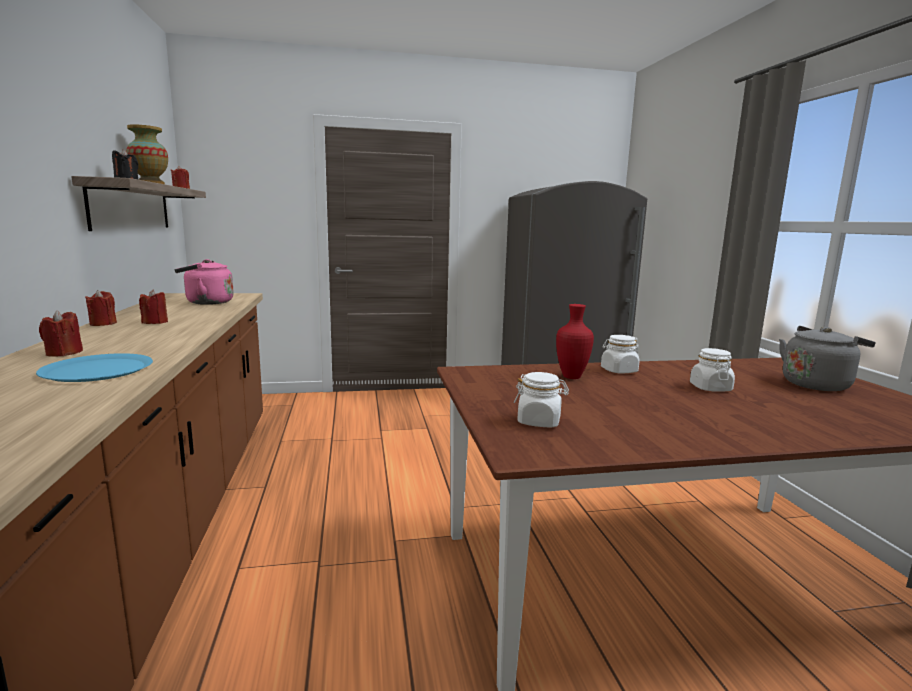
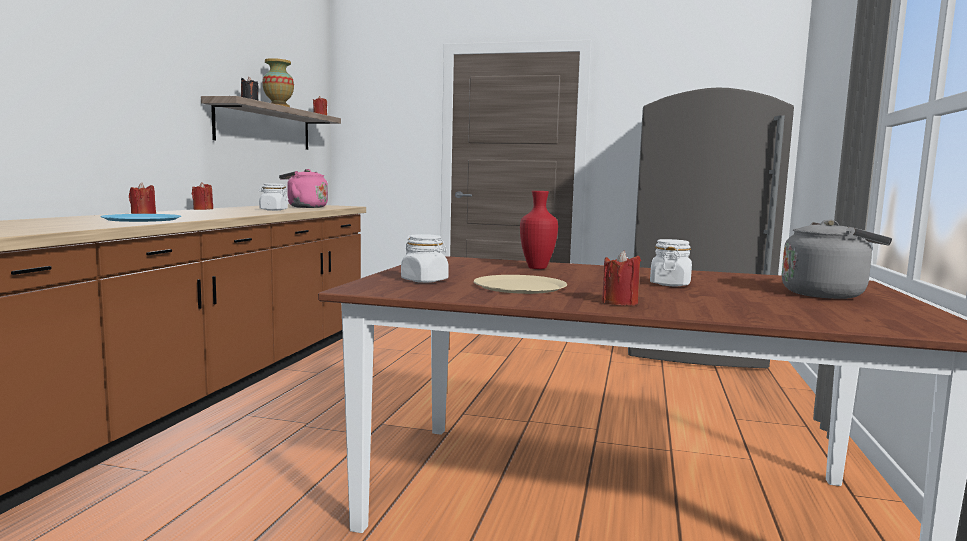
camera: 25 degrees right, 5 degrees down
(155, 322) = (238, 210): red candle -> red candle (619, 303)
(618, 371) = (601, 269): white jar -> white jar (273, 210)
(629, 415) = (519, 286): none -> beige plate

